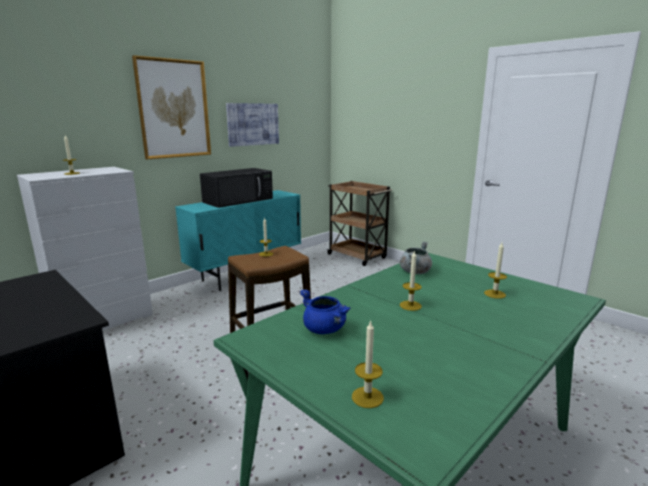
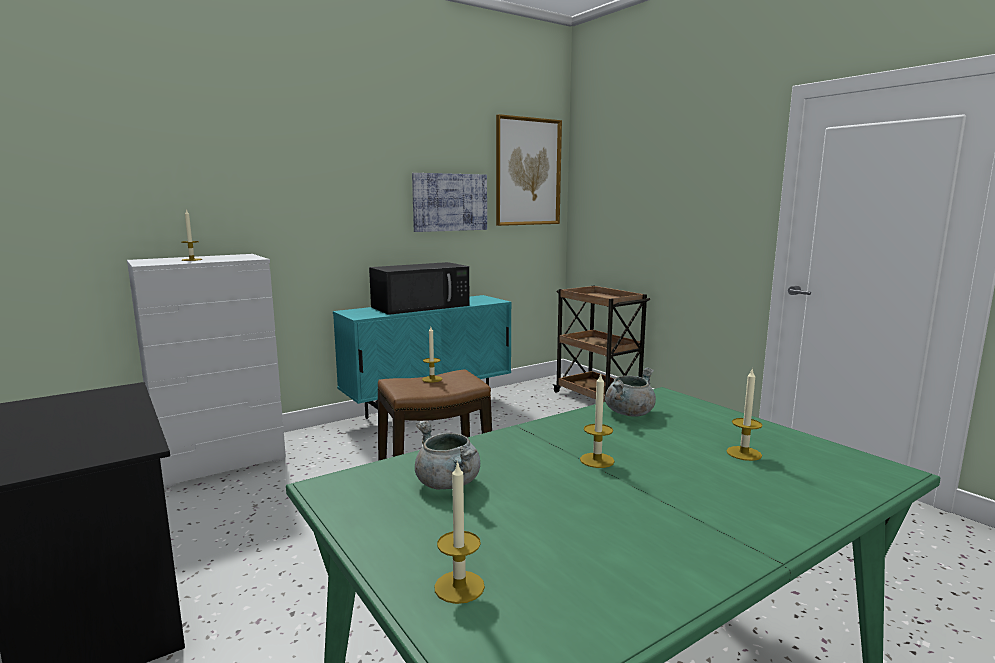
camera: 10 degrees right, 5 degrees down
(174, 109) = (338, 180): picture -> picture (528, 172)
(325, 329) = (448, 484): blue cooking pot -> grey cooking pot

